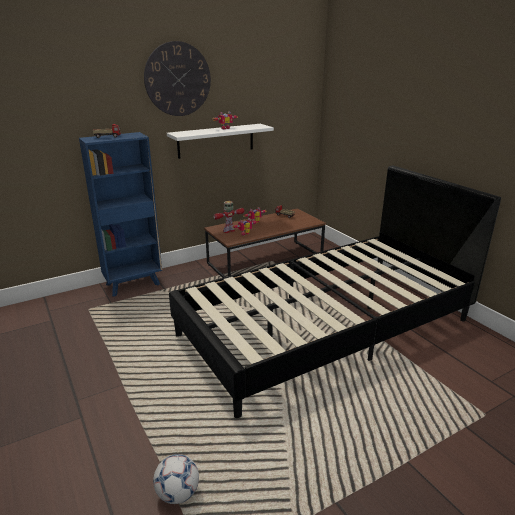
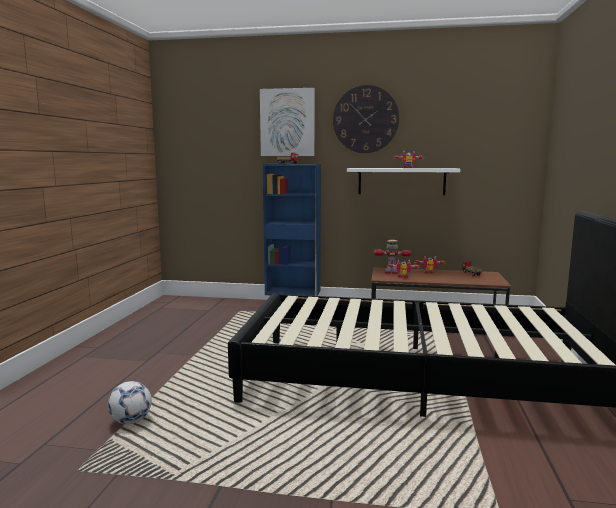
camera: 40 degrees right, 15 degrees down
(91, 85) = (287, 122): none -> picture

